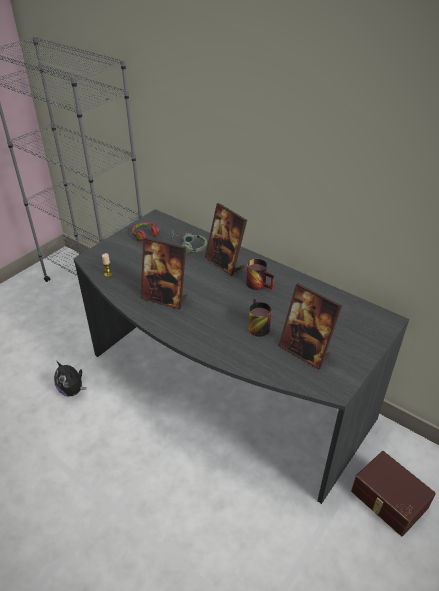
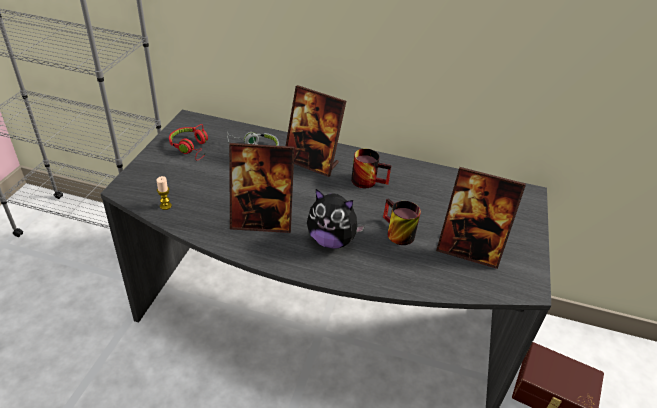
camera: 25 degrees left, 0 degrees up
(72, 390) = (122, 378): plush toy -> plush toy (331, 240)

